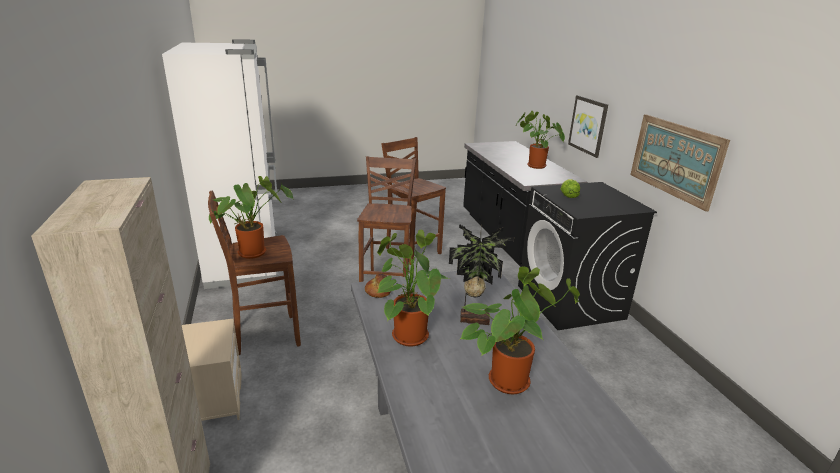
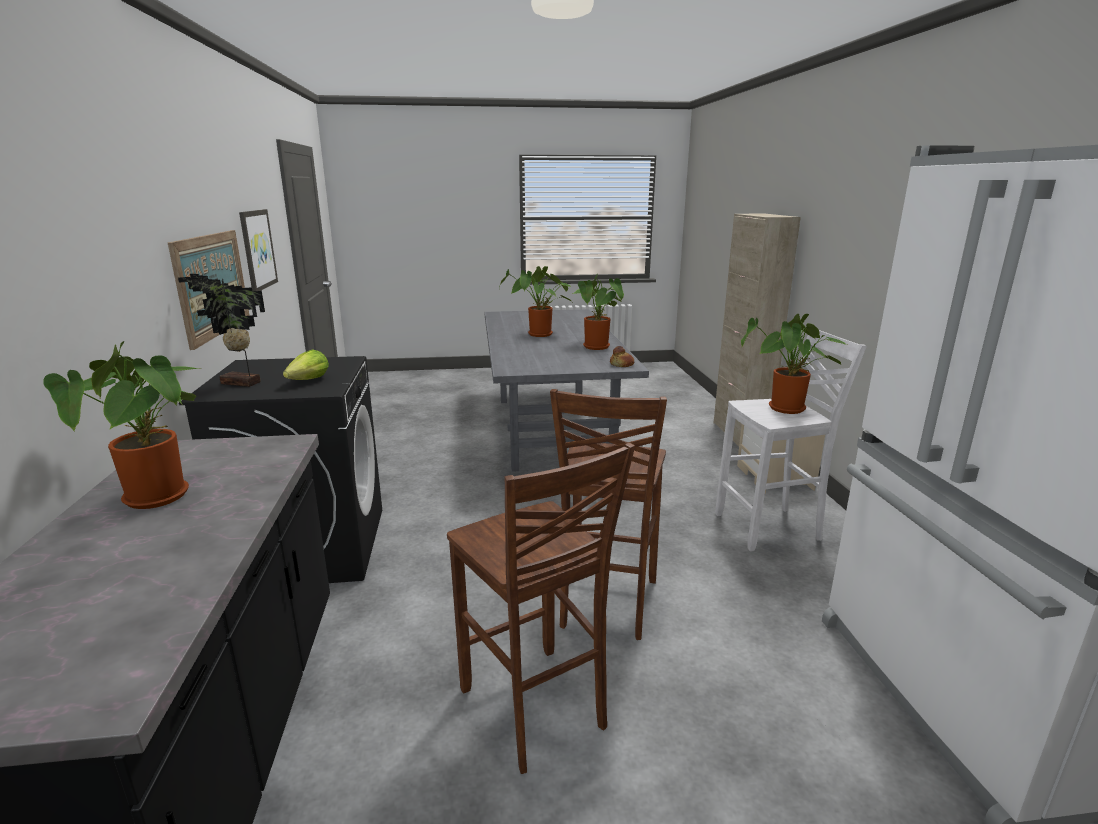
camera: 170 degrees left, 5 degrees down
(264, 335) = (770, 528): brown stool -> white stool
(473, 318) = (544, 351): potted plant -> potted plant (240, 384)
(588, 125) = (91, 332): picture -> picture (257, 249)

